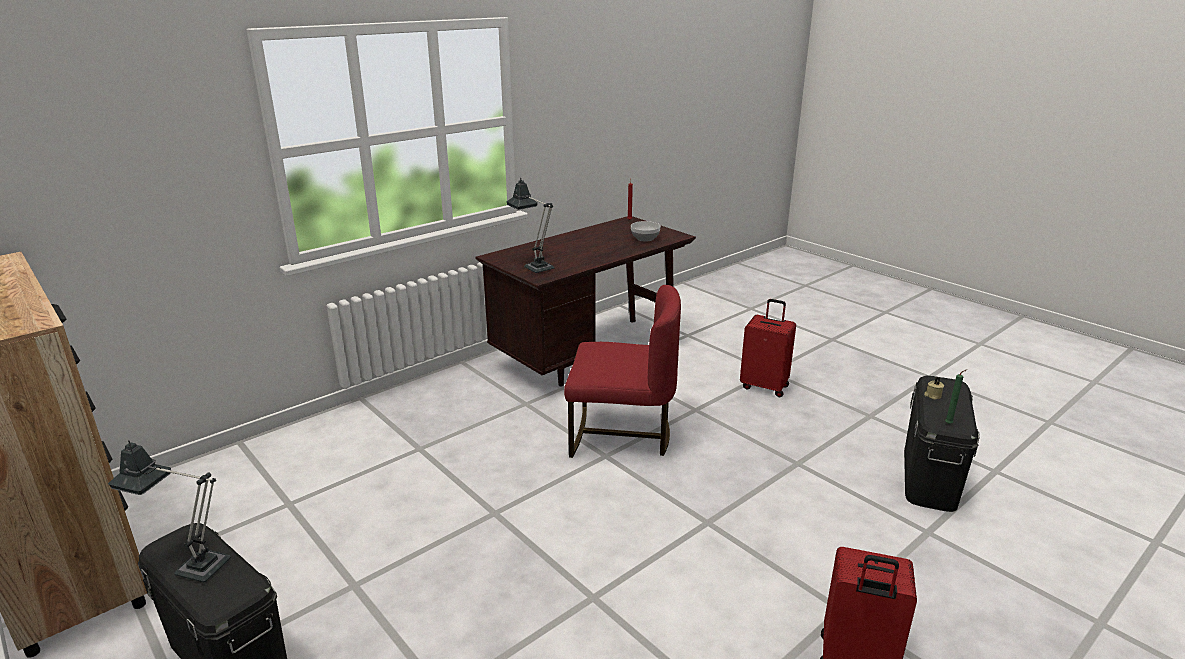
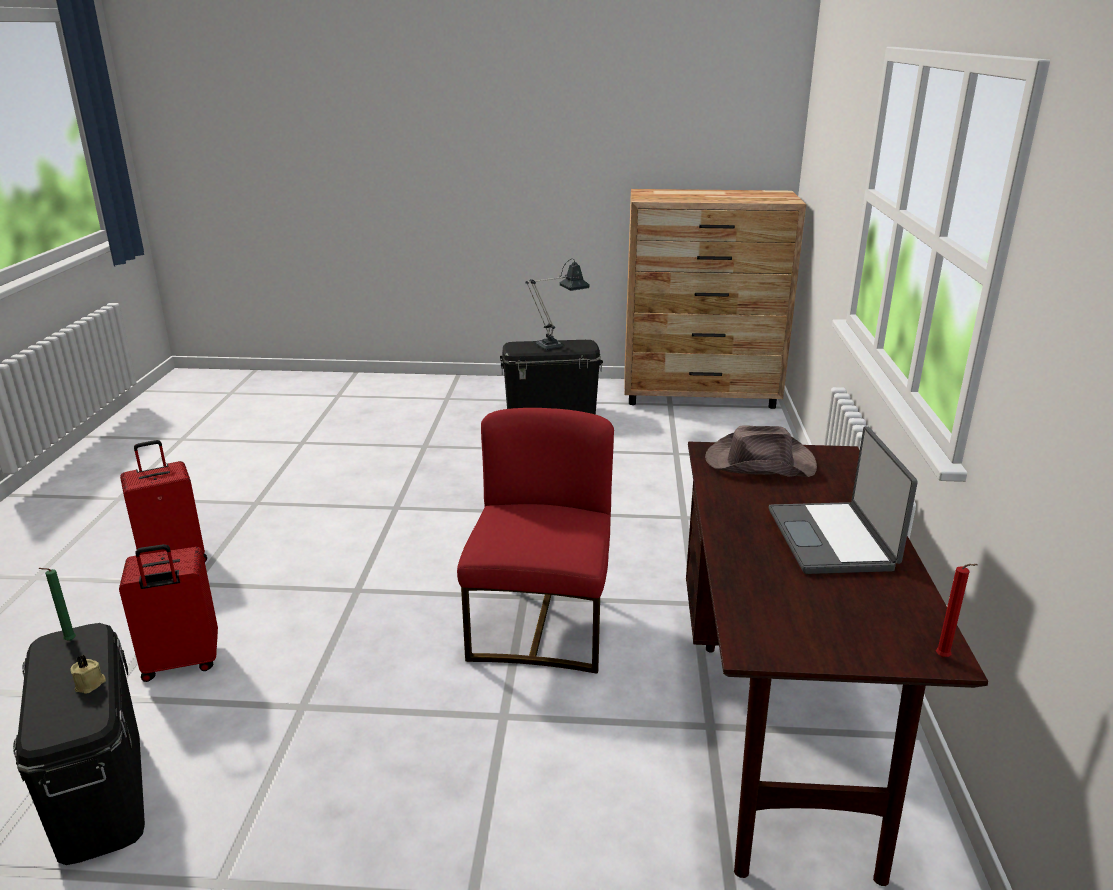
camera: 135 degrees right, 0 degrees up
(535, 266) = (758, 462): table lamp -> brown hat
(584, 241) = (833, 539): none -> laptop
(621, 435) = (541, 626): red chair -> red chair turned 135 degrees clockwise
(644, 238) = (780, 601): bowl -> none
(765, 386) = (448, 841): red suitcase -> red suitcase (181, 663)

